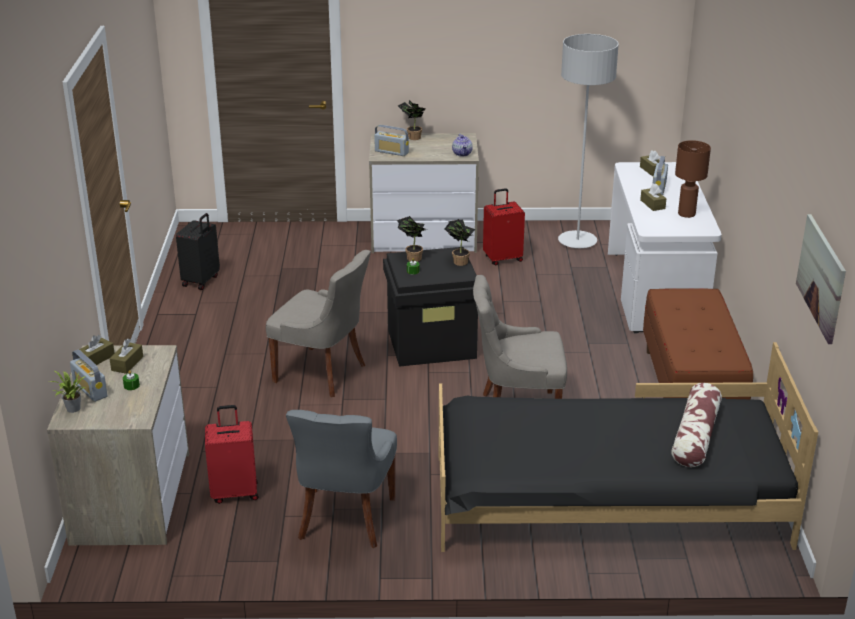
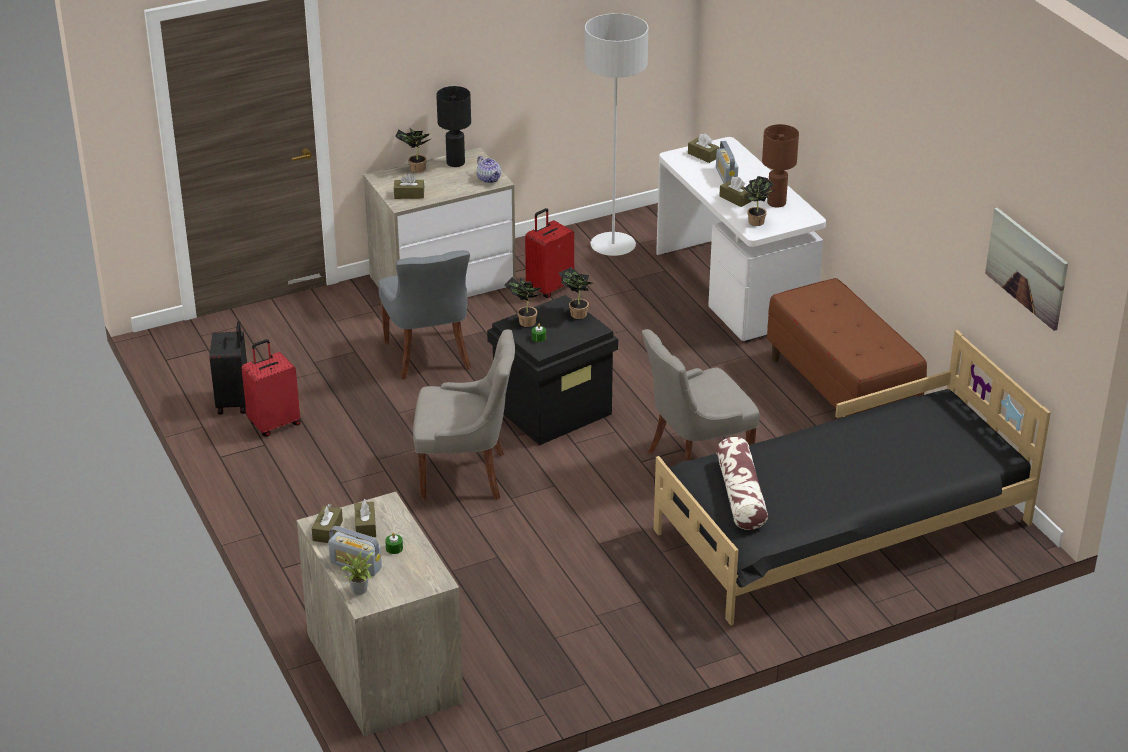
camera: 25 degrees left, 5 degrees up
(235, 492) = (485, 629): red suitcase -> red suitcase (274, 424)
(344, 519) = (616, 623): grey chair -> grey chair (429, 356)
(391, 152) = (409, 194): radio -> brown tissue box
(447, 139) = (456, 163): none -> black table lamp
(657, 224) = (758, 223): none -> potted plant
(695, 436) = (919, 443): pillow -> pillow (740, 495)

